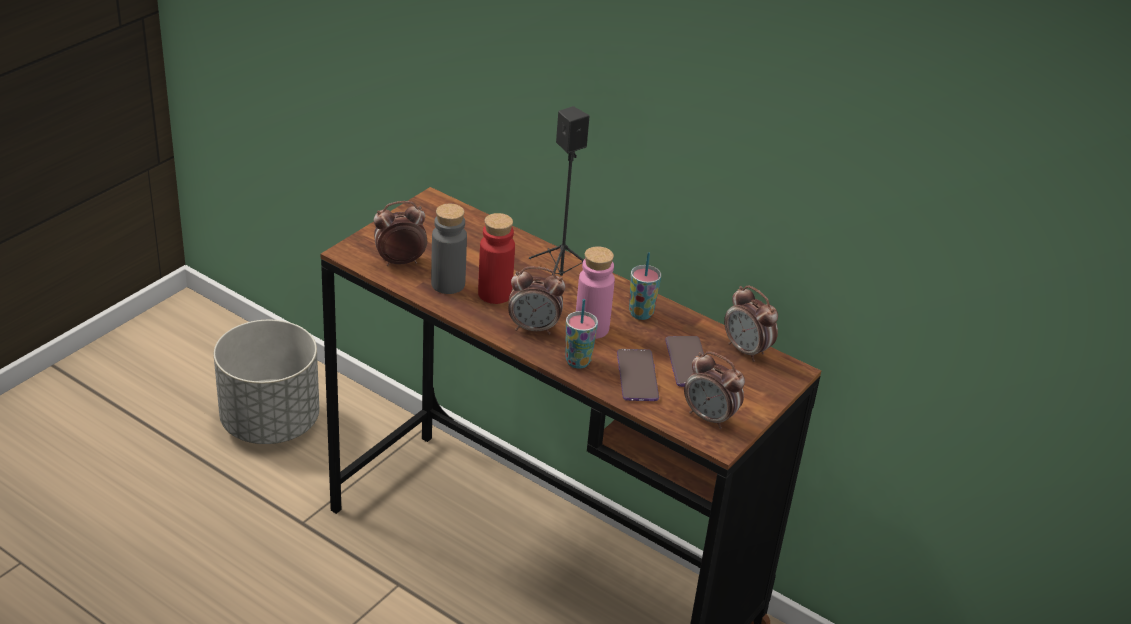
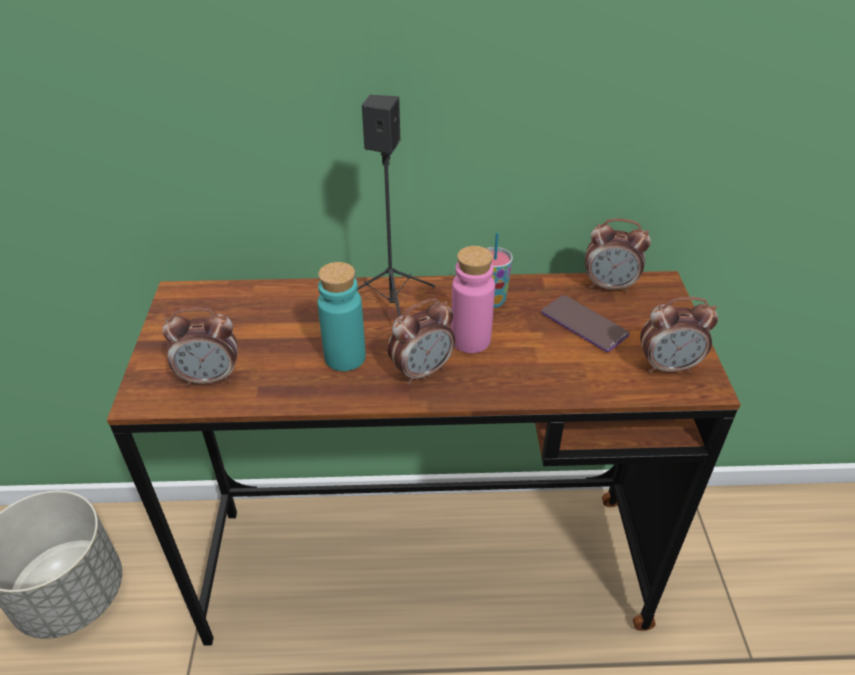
camera: 35 degrees left, 5 degrees up
(400, 262) = (210, 378): alarm clock -> alarm clock turned 135 degrees counterclockwise
(448, 284) = (287, 374): grey bottle -> none
(495, 294) = (345, 357): red bottle -> turquoise bottle
(578, 362) = (500, 382): cup -> none
(637, 376) = (565, 364): phone -> none

